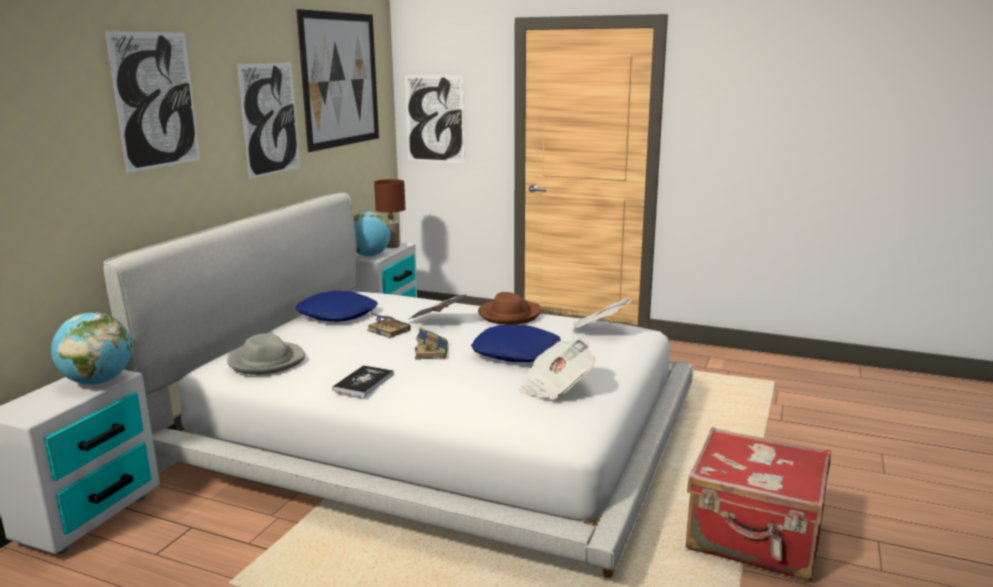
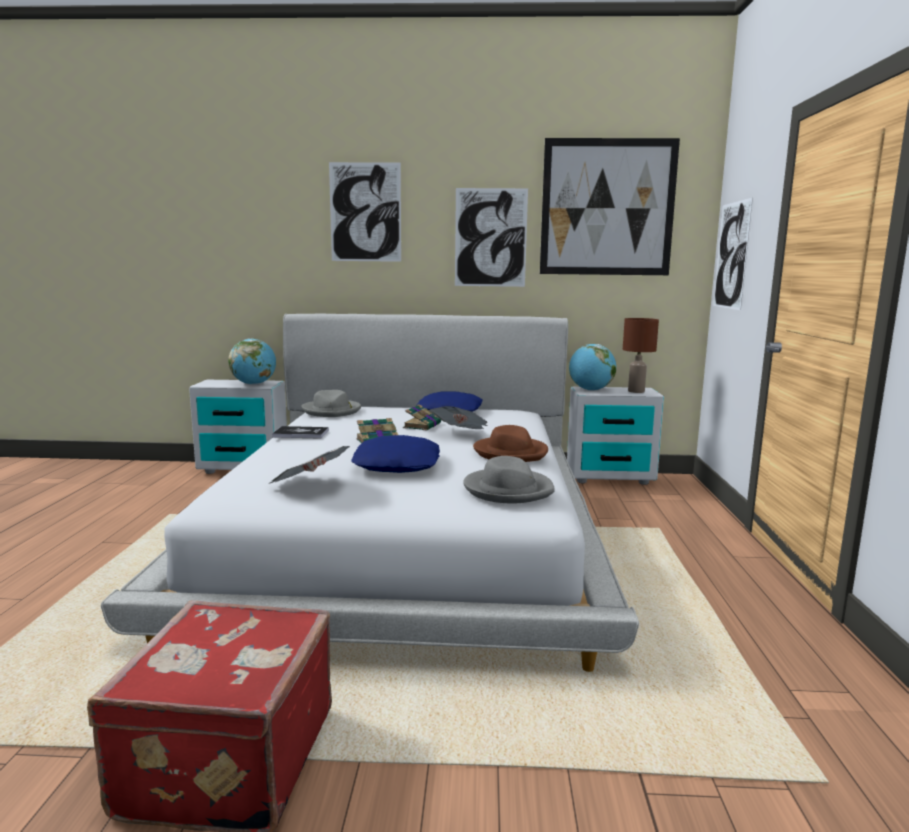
camera: 70 degrees right, 5 degrees down
(598, 329) = (508, 489): newspaper -> grey hat

